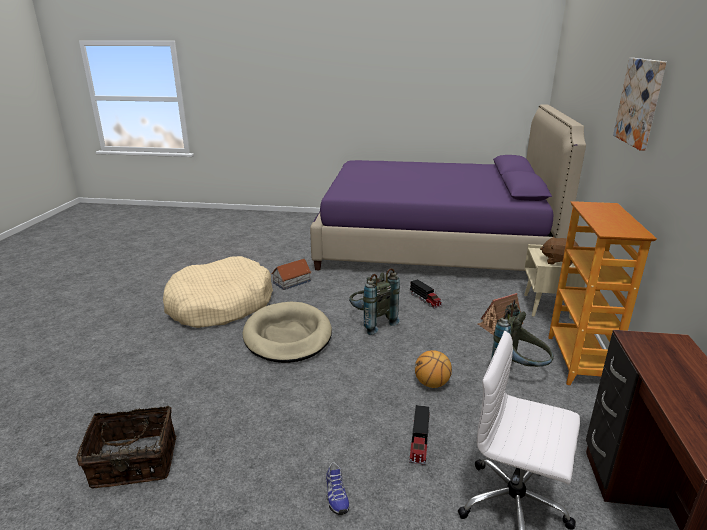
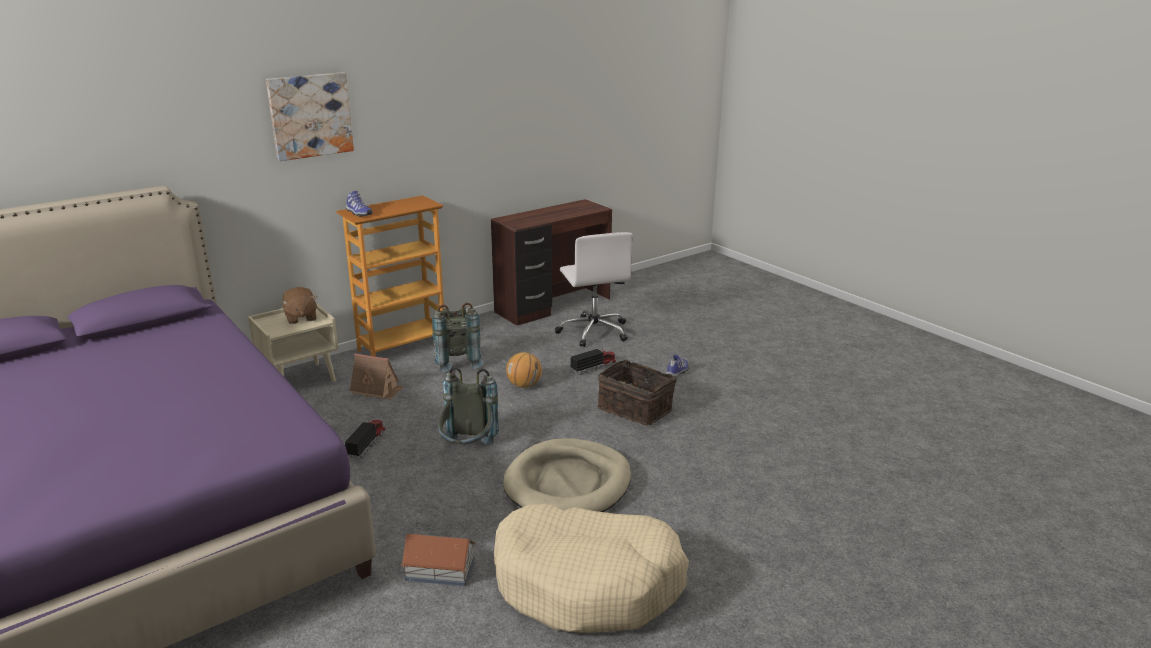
camera: 135 degrees left, 0 degrees up
(134, 464) = (798, 444): basket -> basket (636, 409)
(599, 206) = (358, 213): none -> shoe

